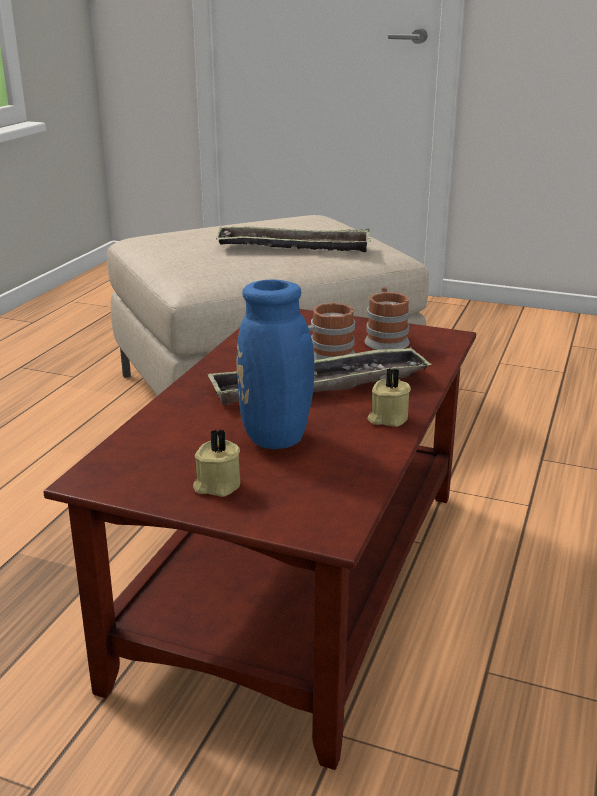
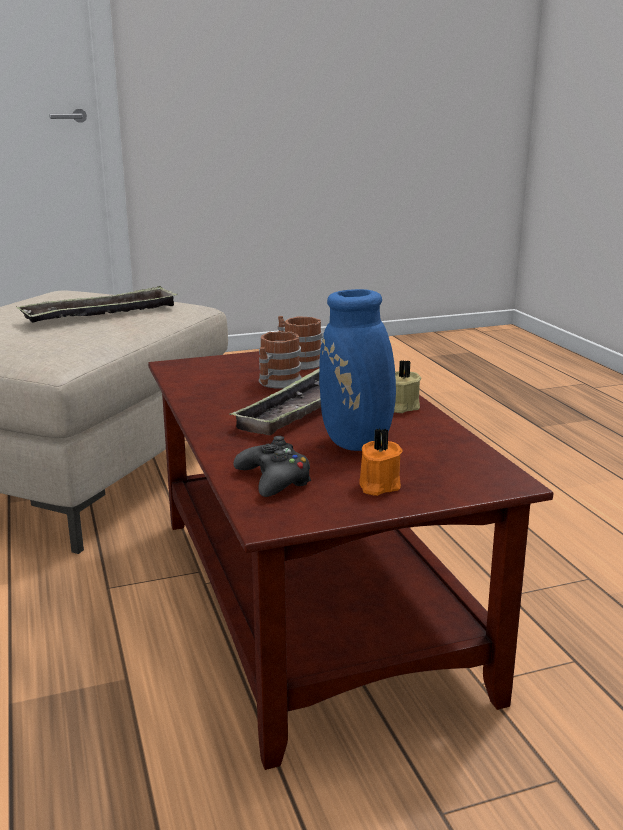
camera: 40 degrees left, 5 degrees down
(156, 446) = (274, 479): none -> black game controller
(217, 485) = (377, 485): beige candle -> orange candle

